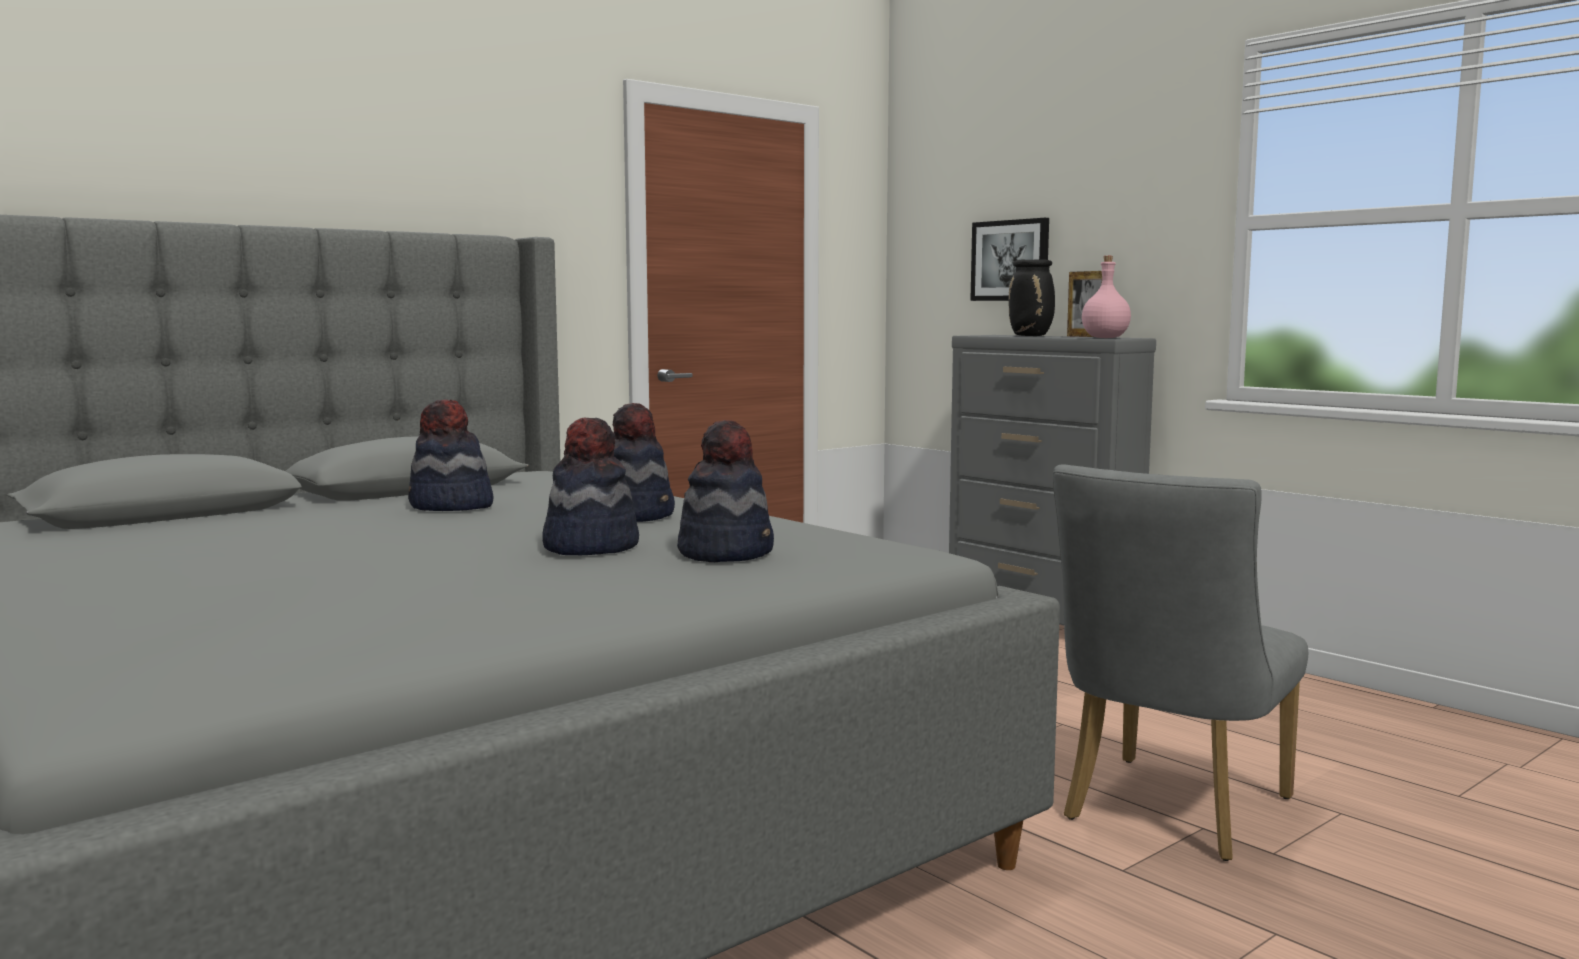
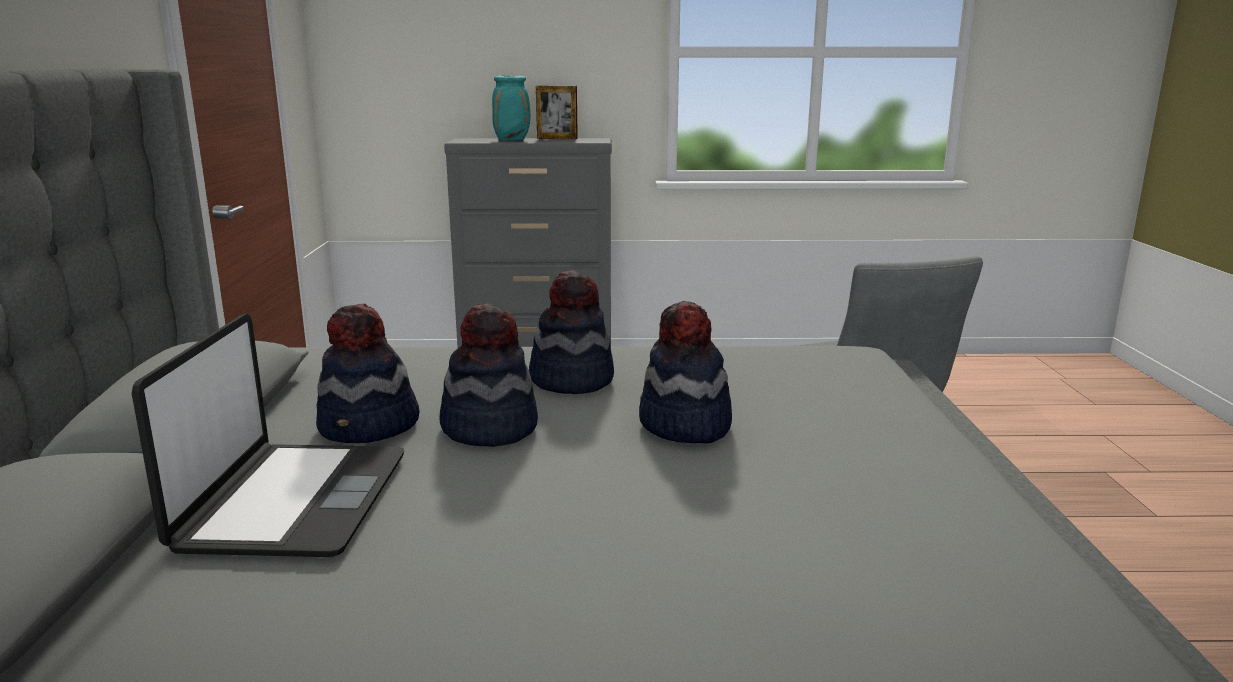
camera: 50 degrees left, 10 degrees up
(313, 518) = (292, 501): none -> laptop
(726, 553) = (781, 394): hat -> hat (489, 428)
(1010, 260) = (462, 73): picture -> none
(1031, 336) = (512, 140): black vase -> turquoise vase
(1104, 338) = (590, 141): pink bottle -> none

